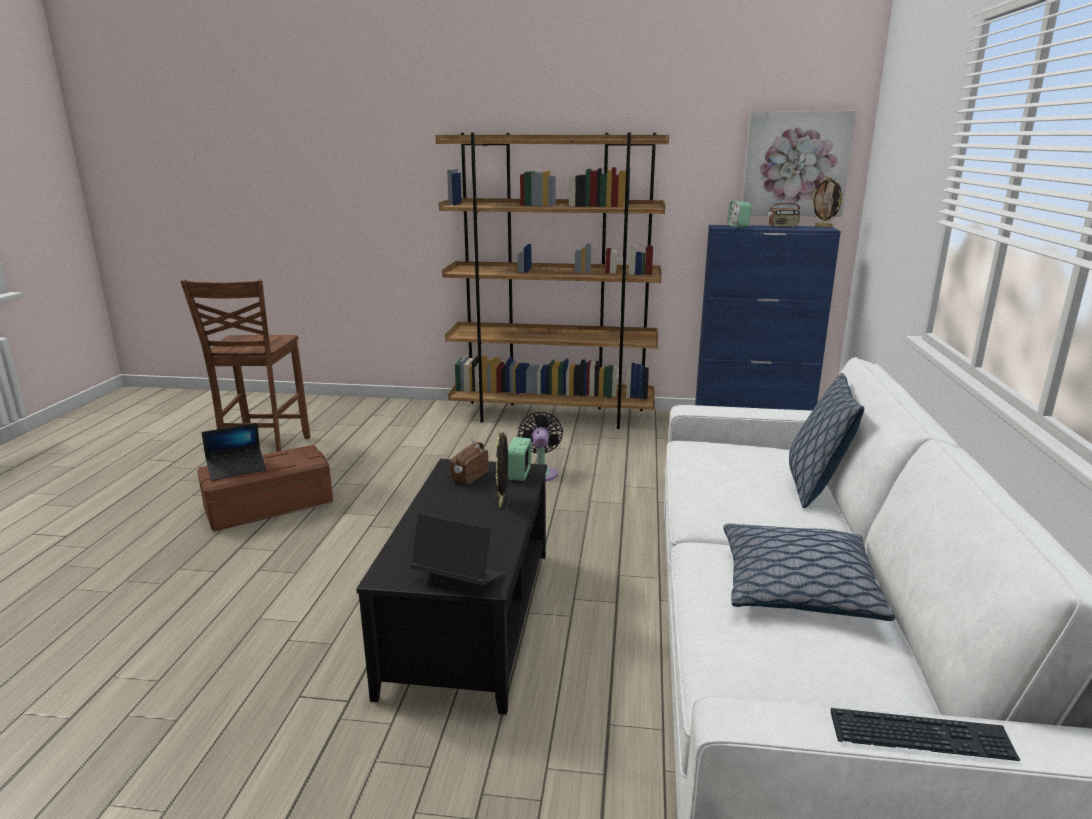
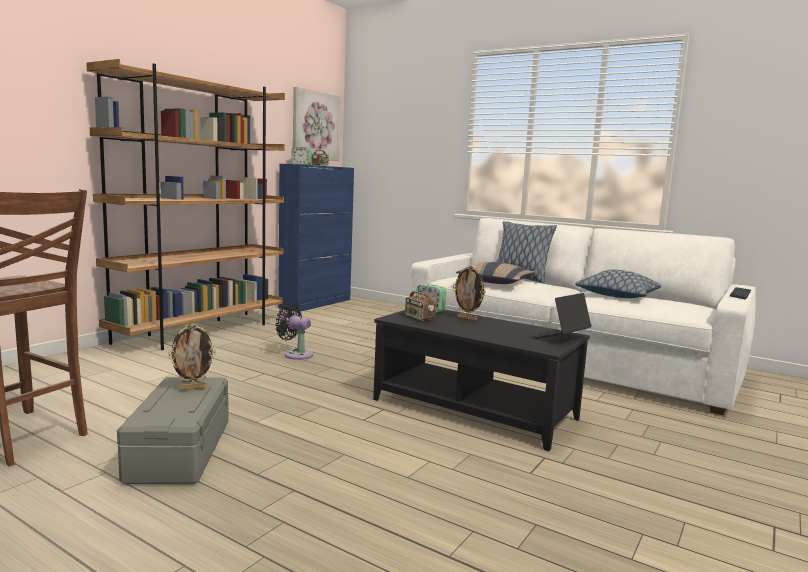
camera: 65 degrees left, 10 degrees down
(237, 469) = (172, 409): laptop -> none
(269, 505) = (178, 450): brown storage box -> grey storage box
(720, 473) = (495, 281): none -> pillow
(823, 227) = (335, 166): picture frame -> picture frame (192, 388)

